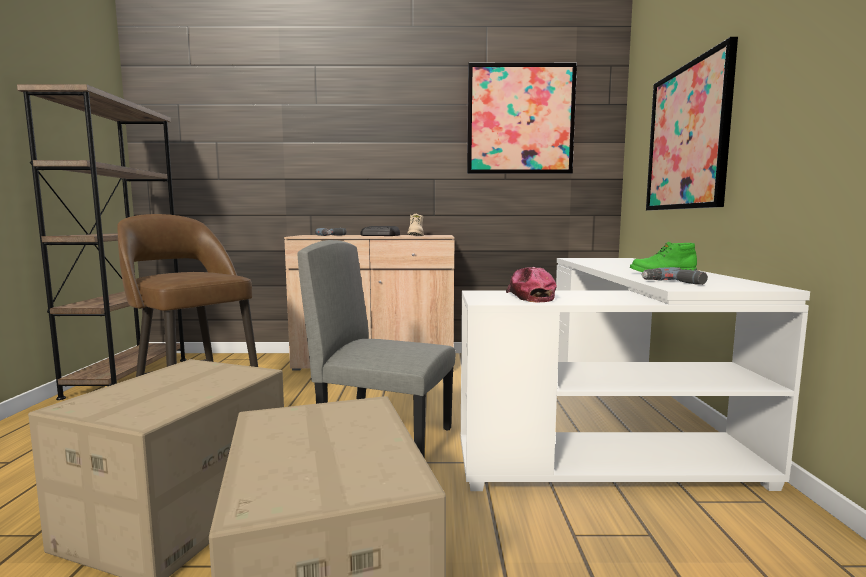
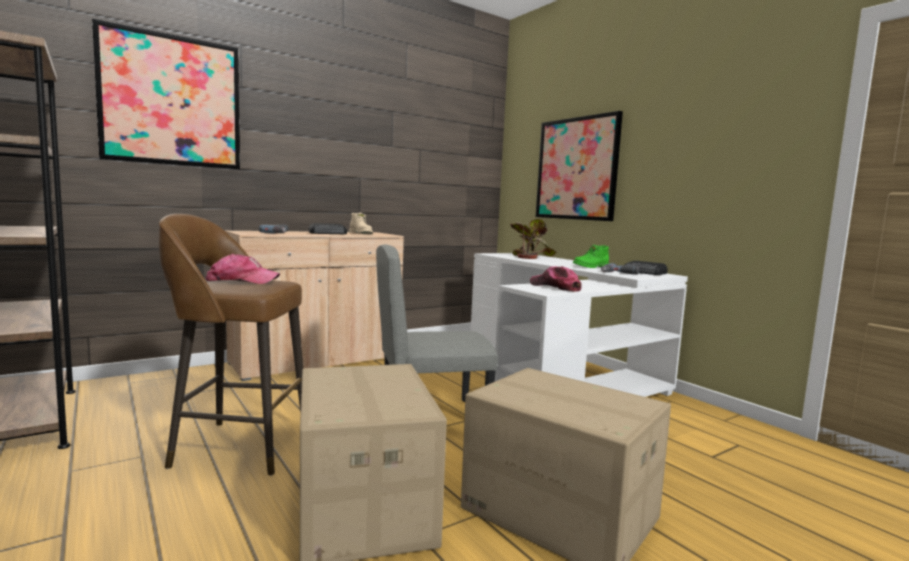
camera: 35 degrees left, 0 degrees up
(191, 273) = (242, 281): none -> cap
(520, 119) = (432, 131): picture -> picture (171, 101)
(620, 262) = (530, 256): none -> potted plant
(732, 283) = (644, 272): none -> radio

